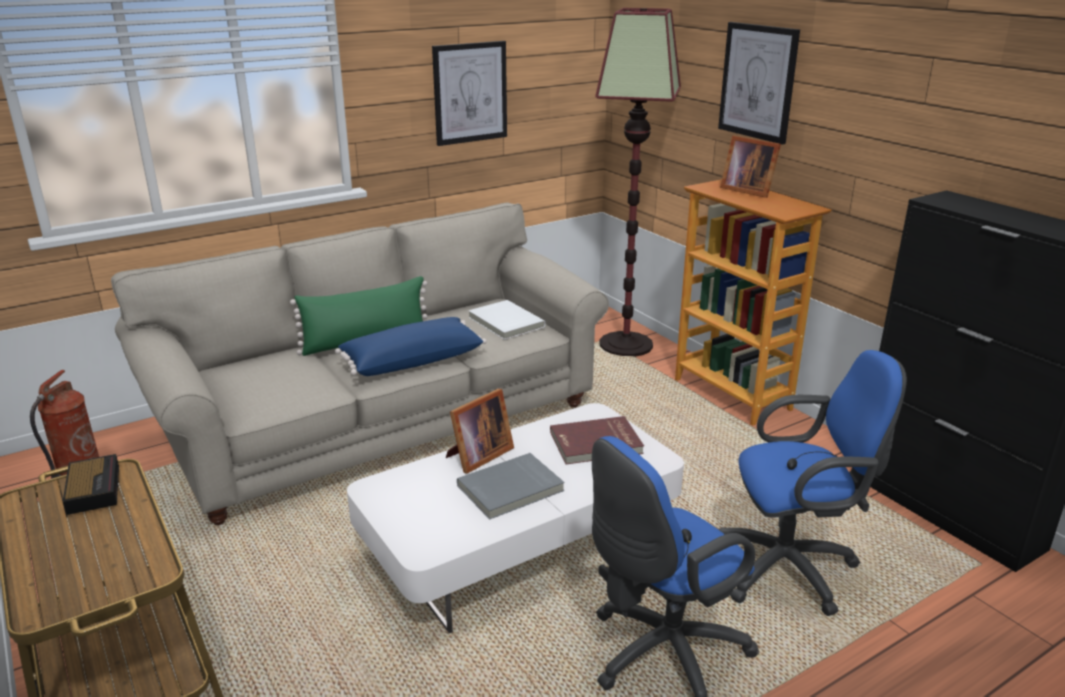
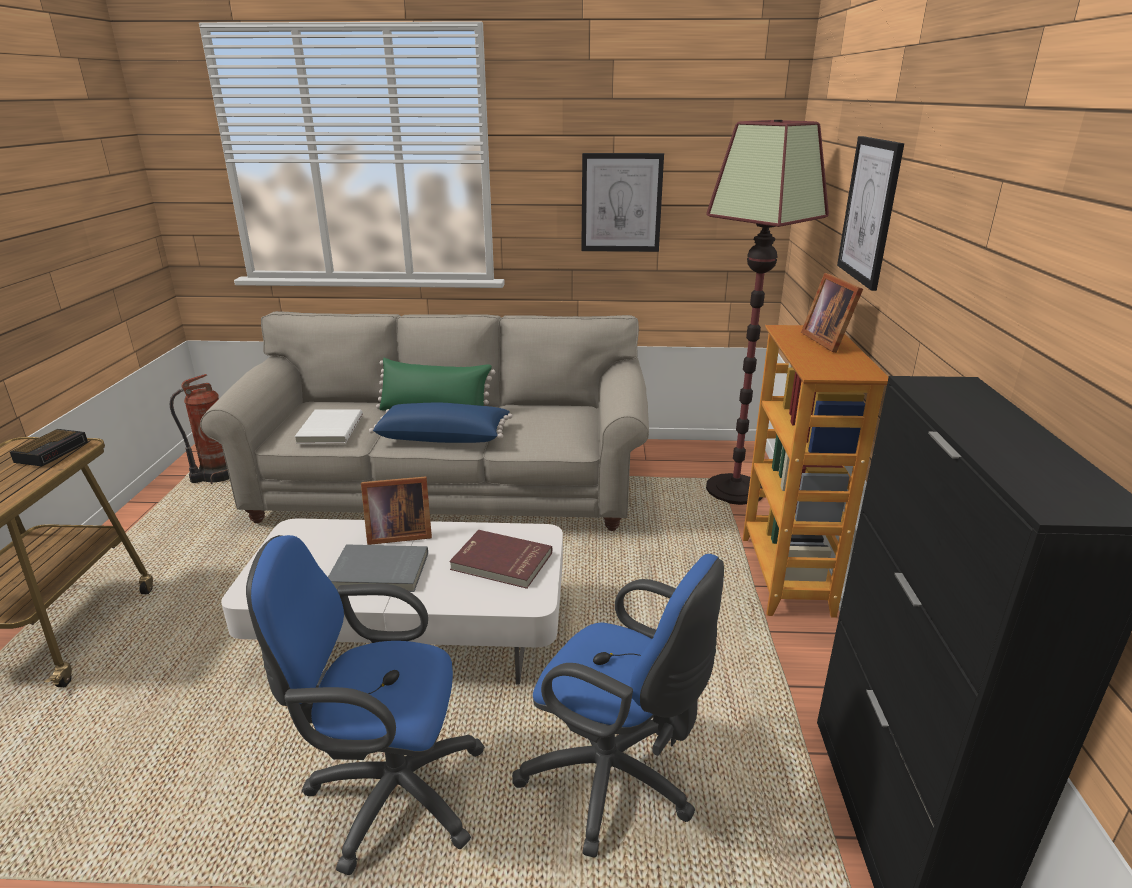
camera: 35 degrees right, 0 degrees up
(505, 322) = (557, 427): white book -> white book (329, 429)

